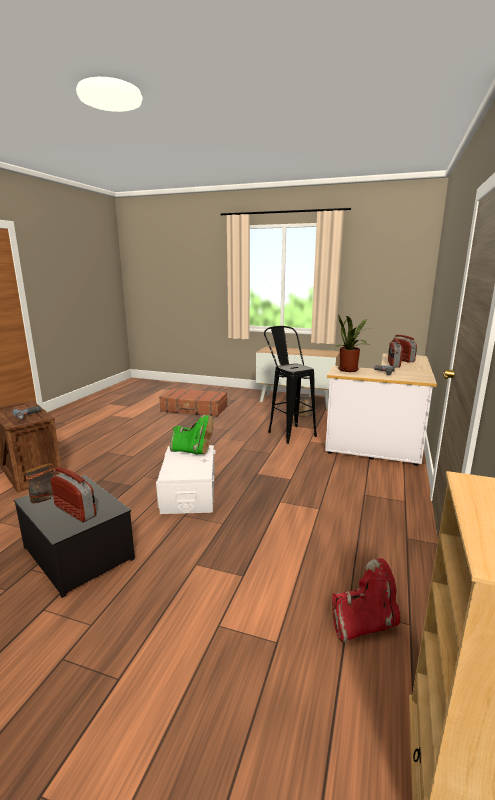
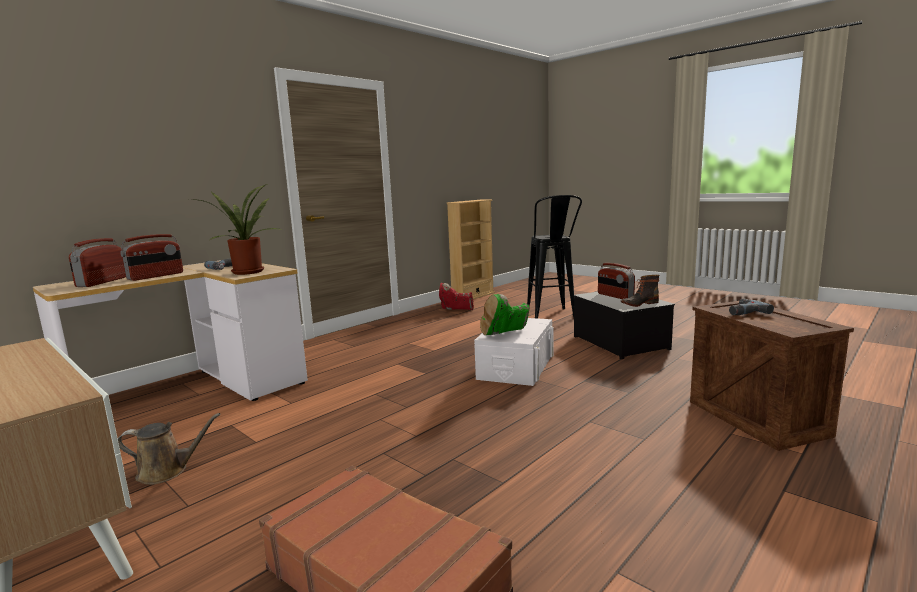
camera: 155 degrees left, 5 degrees down
(192, 451) = (504, 335): green boot -> green boot turned 75 degrees counterclockwise
(287, 432) = (287, 426): black stool -> black stool (552, 317)

